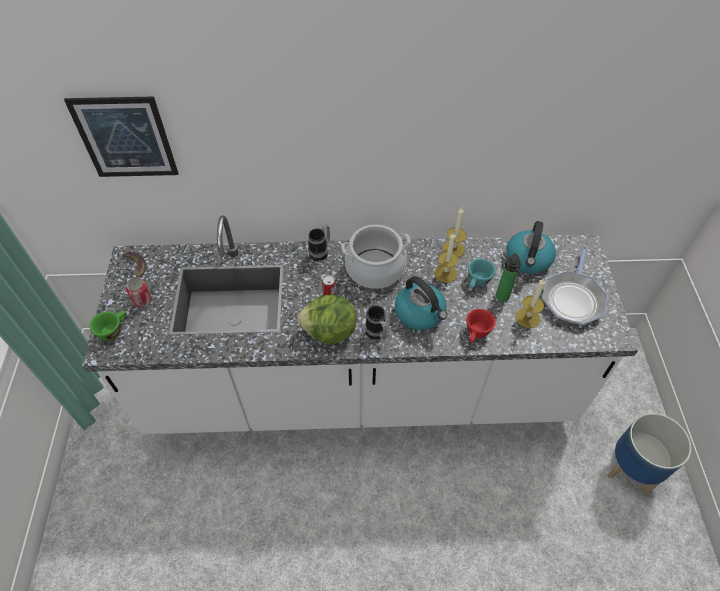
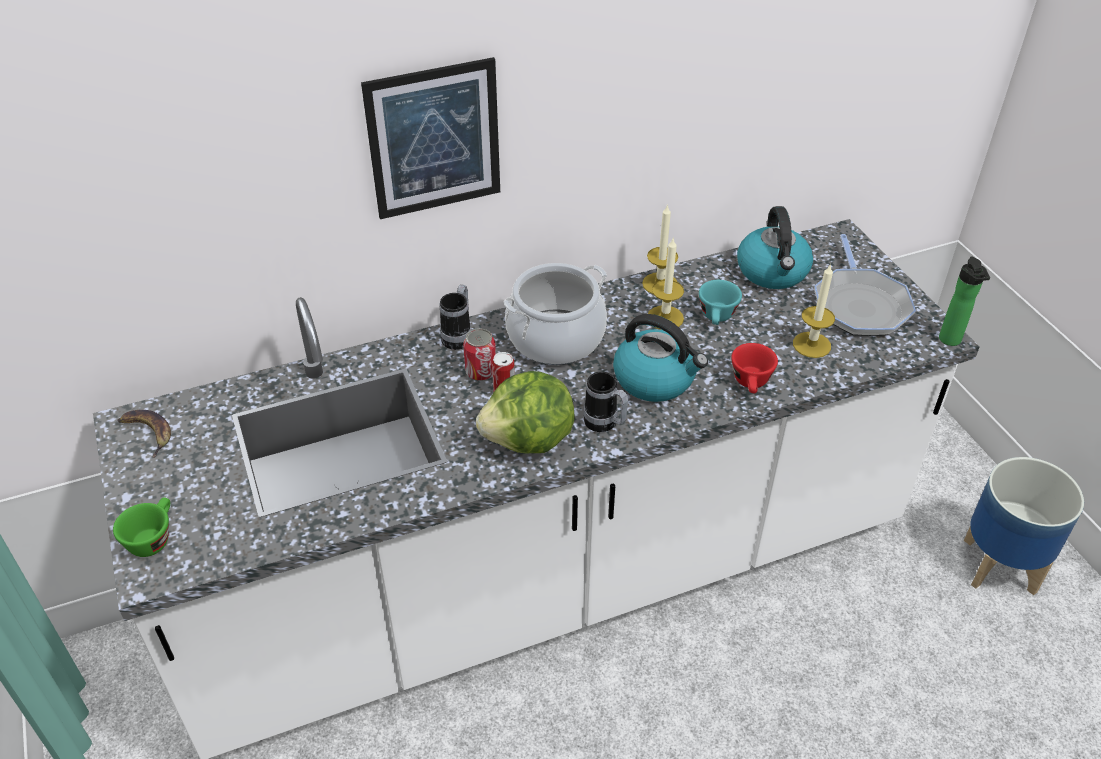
camera: 20 degrees left, 10 degrees down
(125, 138) = (119, 191): picture -> picture (434, 139)
(143, 301) = (187, 480): can -> can (481, 372)
(502, 298) = (763, 329): bottle -> bottle (951, 341)

